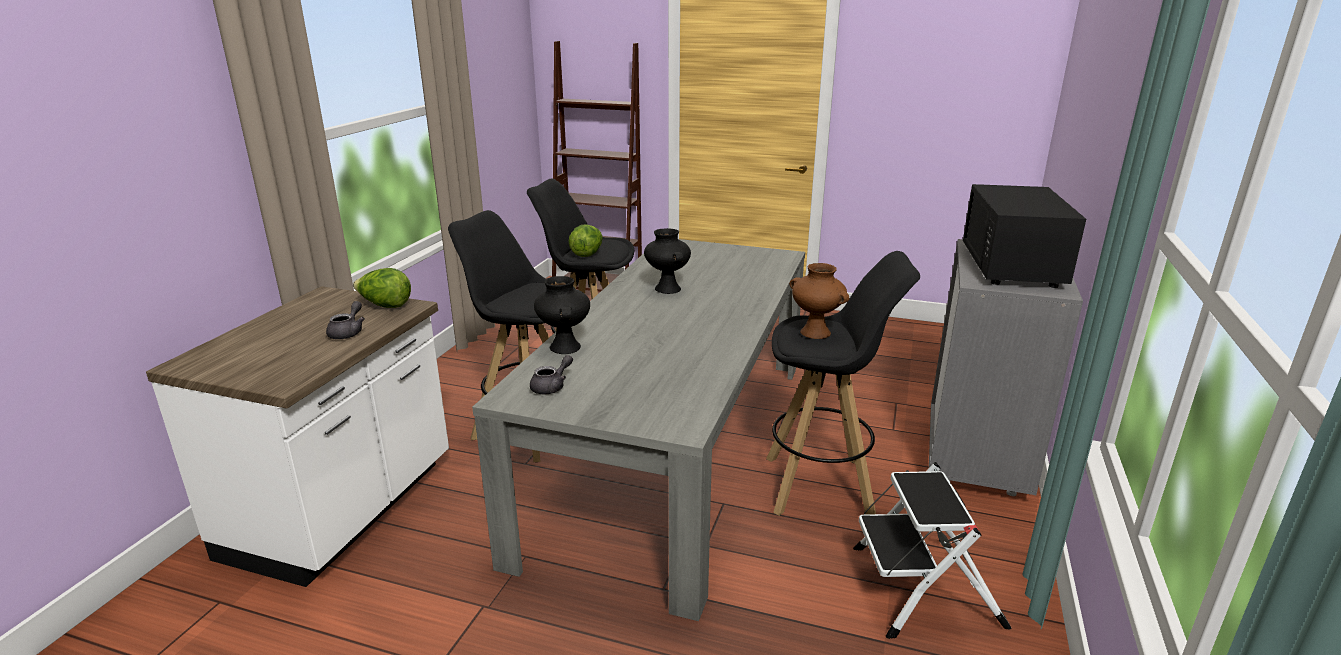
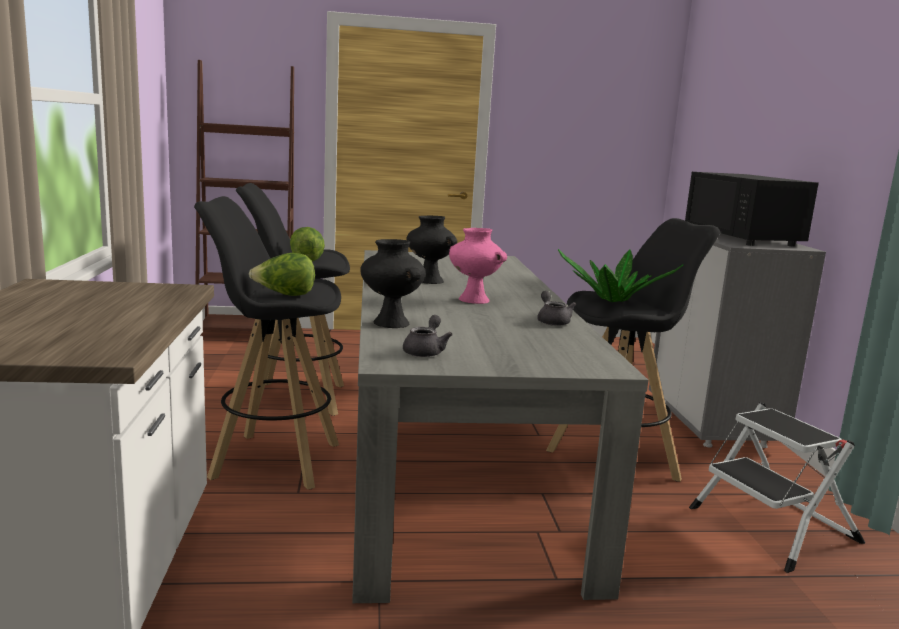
camera: 25 degrees left, 10 degrees down
(348, 332) = (134, 310): grey teapot -> grey teapot (552, 321)
(385, 306) = (149, 289): lettuce -> lettuce (285, 295)
(675, 320) = (472, 300): none -> pink vase
(816, 332) = (613, 300): brown vase -> potted plant

